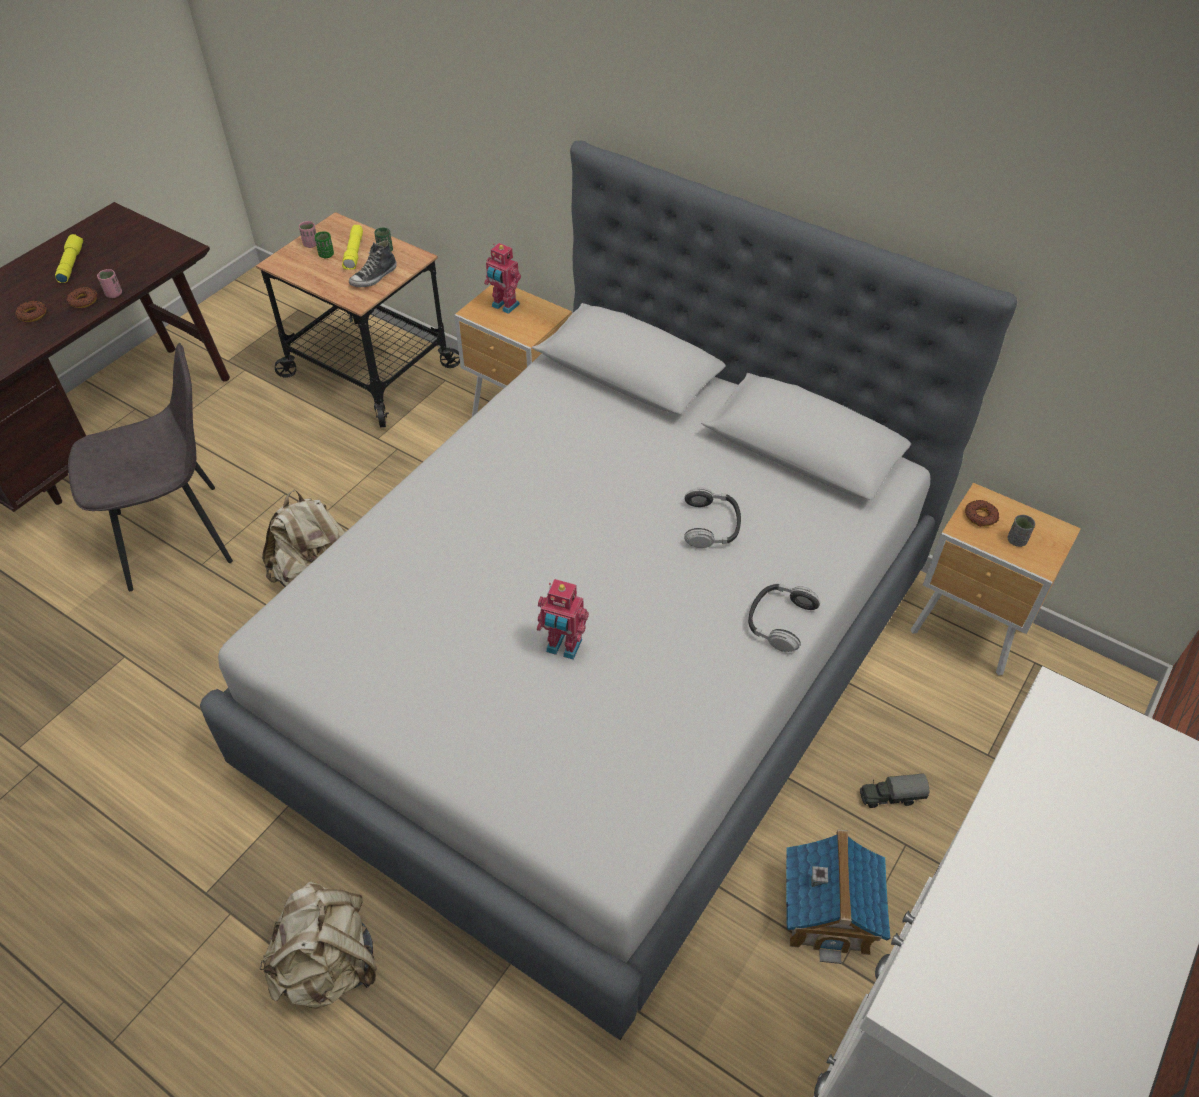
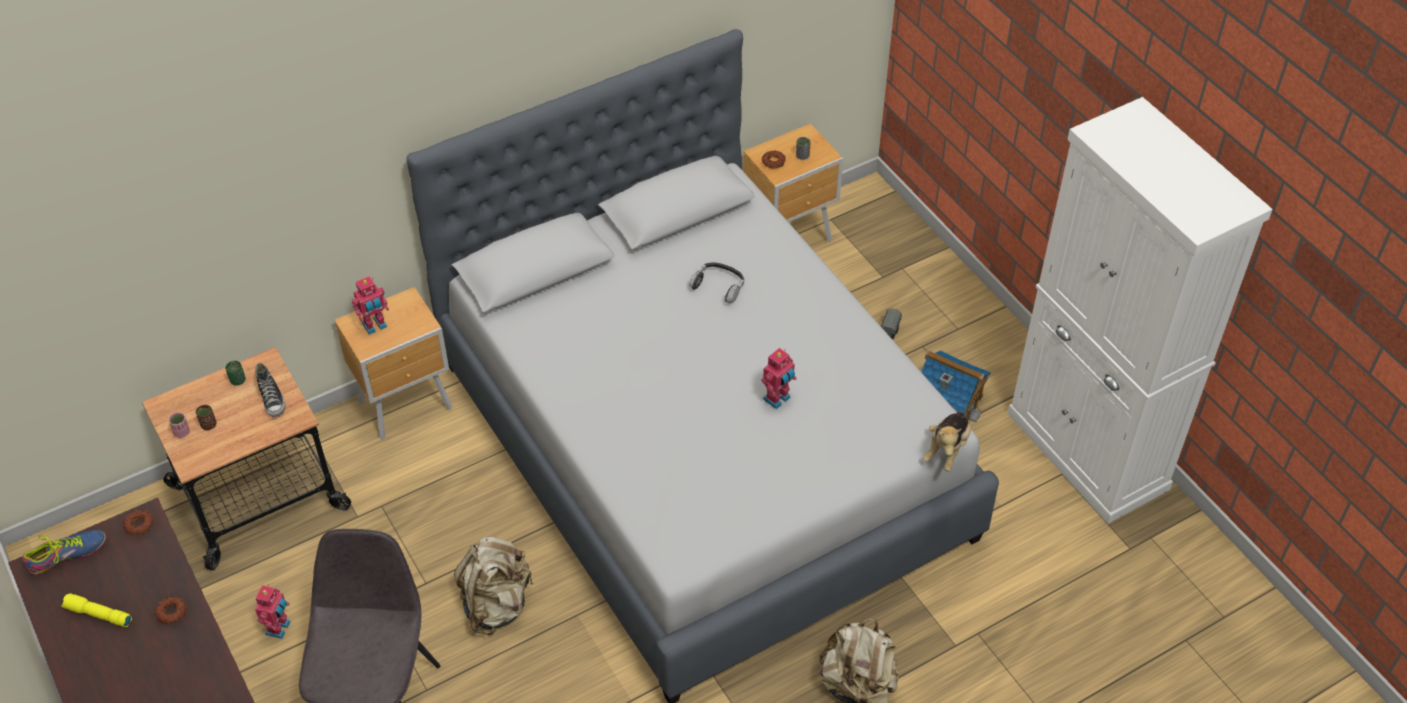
camera: 65 degrees left, 0 degrees up
(32, 314) = (162, 657): donut -> donut (139, 524)
(114, 294) = (179, 586): pink cup -> none
(130, 225) = (67, 554): none -> shoe
(236, 440) = (279, 628): none -> toy robot
(326, 255) = (209, 425): green cup -> brown cup
(354, 253) = (223, 403): yellow flashlight -> none
(579, 880) = (947, 449): none -> plush toy
(779, 621) = (816, 286): headphones -> none

